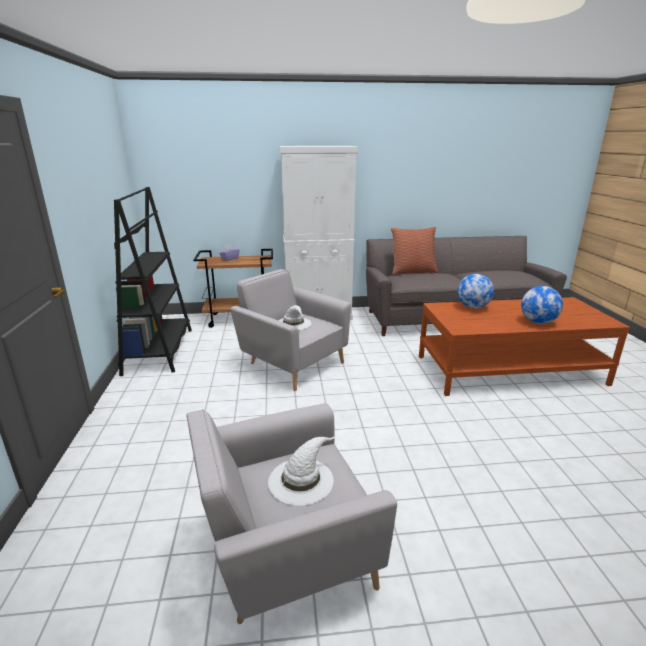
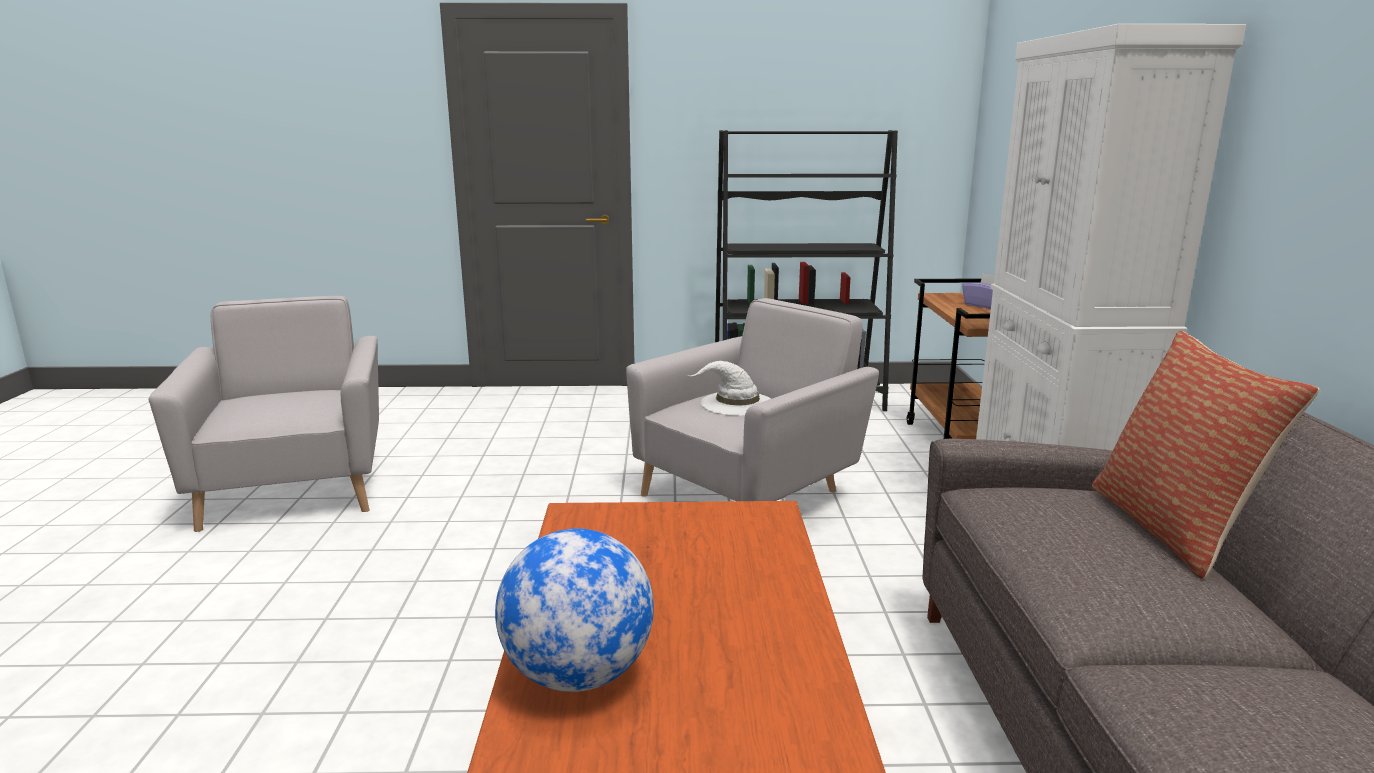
camera: 95 degrees right, 5 degrees down
(301, 480) = (285, 402): white hat -> none
(473, 307) = (752, 572): globe -> none

